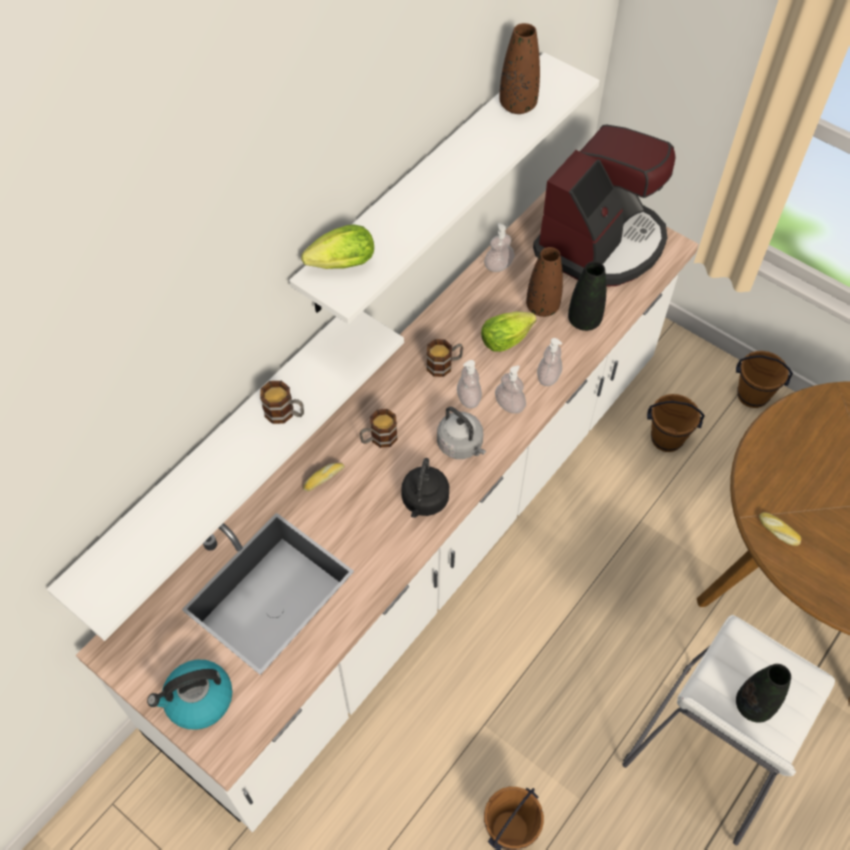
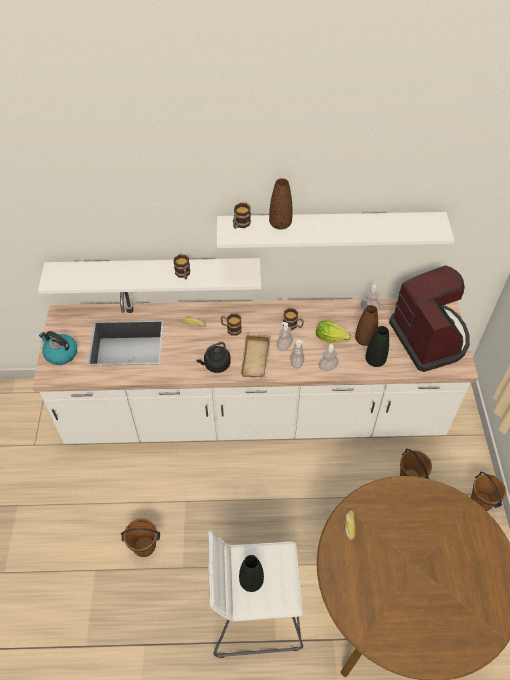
camera: 50 degrees right, 5 degrees down
(338, 265) = (240, 224): lettuce -> mug
(461, 445) = (257, 359): grey kettle -> beige tray
(517, 105) = (400, 223): brown vase -> brown vase (280, 224)
(601, 243) = (429, 338): coffee machine -> coffee machine turned 105 degrees counterclockwise

